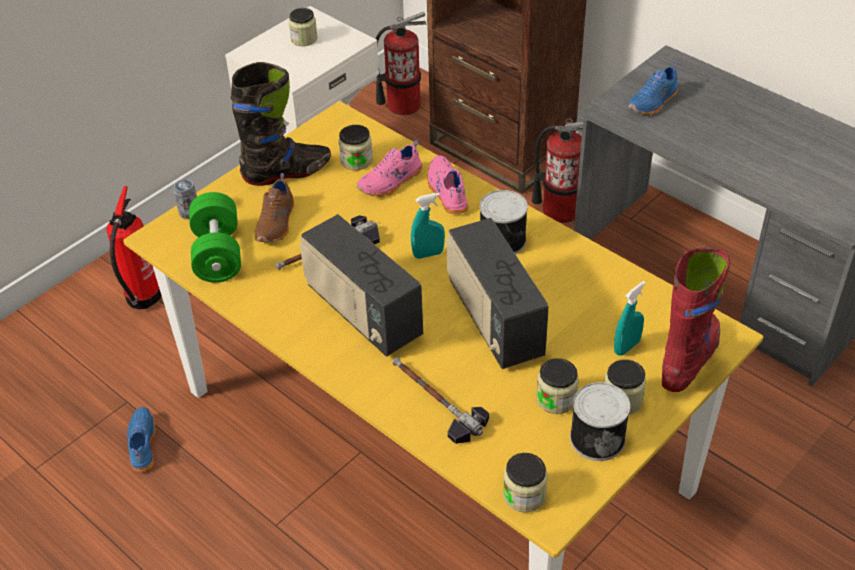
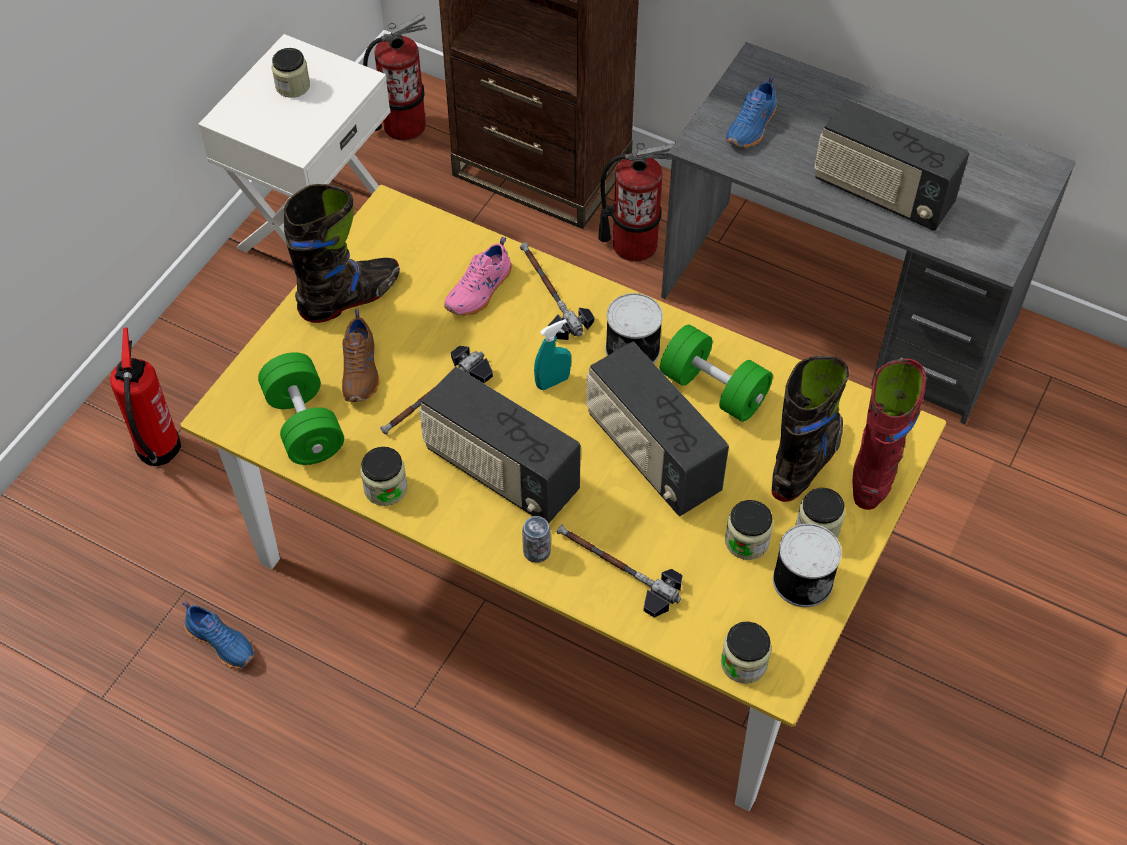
camera: 15 degrees left, 10 degrees up
(141, 444) = (222, 641): blue shoe -> blue shoe turned 150 degrees clockwise
(189, 213) = (249, 374): can -> can (536, 551)
(356, 160) = (429, 267): jar -> jar (385, 488)
(446, 192) = (549, 294): pink shoe -> hammer
(562, 280) = (713, 389): none -> green dumbbell
(626, 347) = (805, 462): turquoise spray bottle -> black boot
(752, 163) = (882, 194): none -> radio

